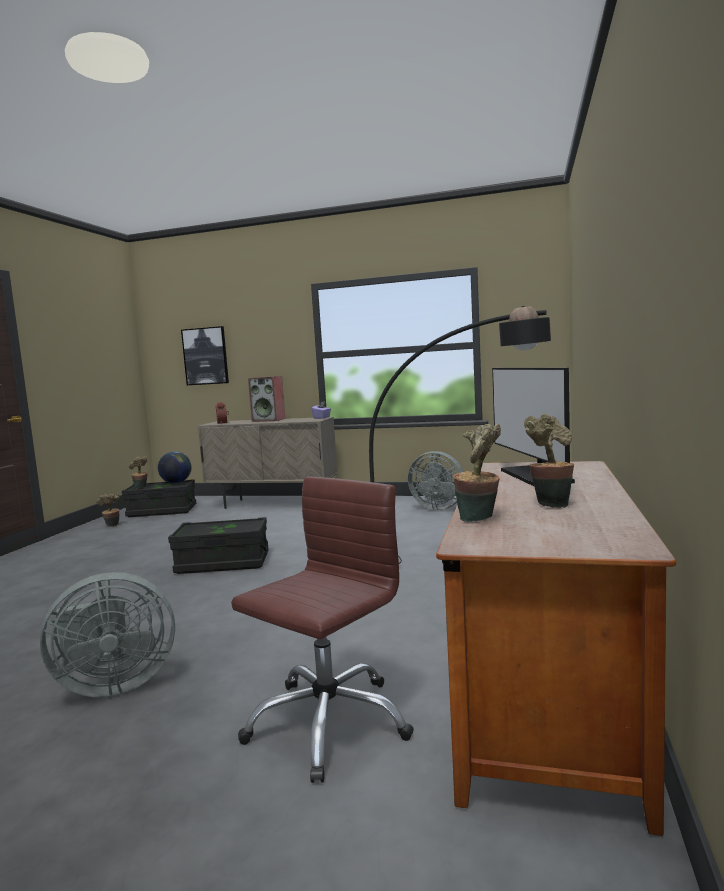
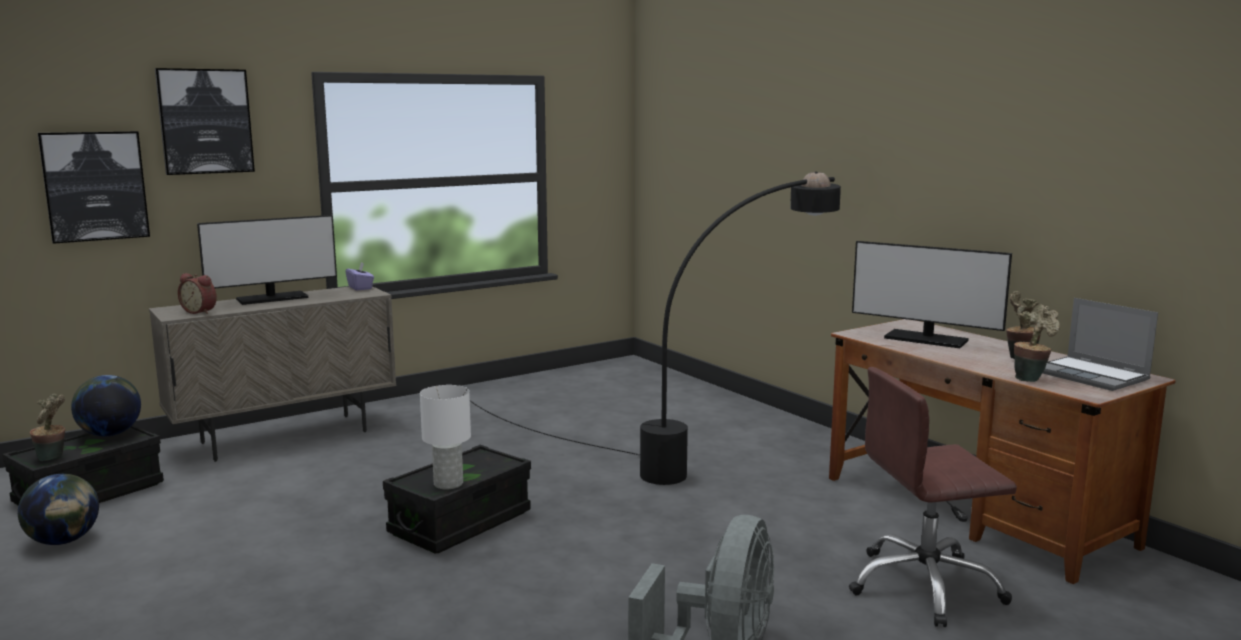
camera: 50 degrees left, 5 degrees up
(112, 526) = (64, 541): potted plant -> globe
(199, 531) = (447, 483): none -> white table lamp
(255, 318) = (205, 121): none -> picture
(269, 420) = (272, 298): speaker -> monitor
(327, 722) = (925, 586): brown office chair -> brown office chair turned 90 degrees counterclockwise
(438, 507) = (534, 393): grey fan -> none
(563, 531) = (1092, 376): none -> laptop

